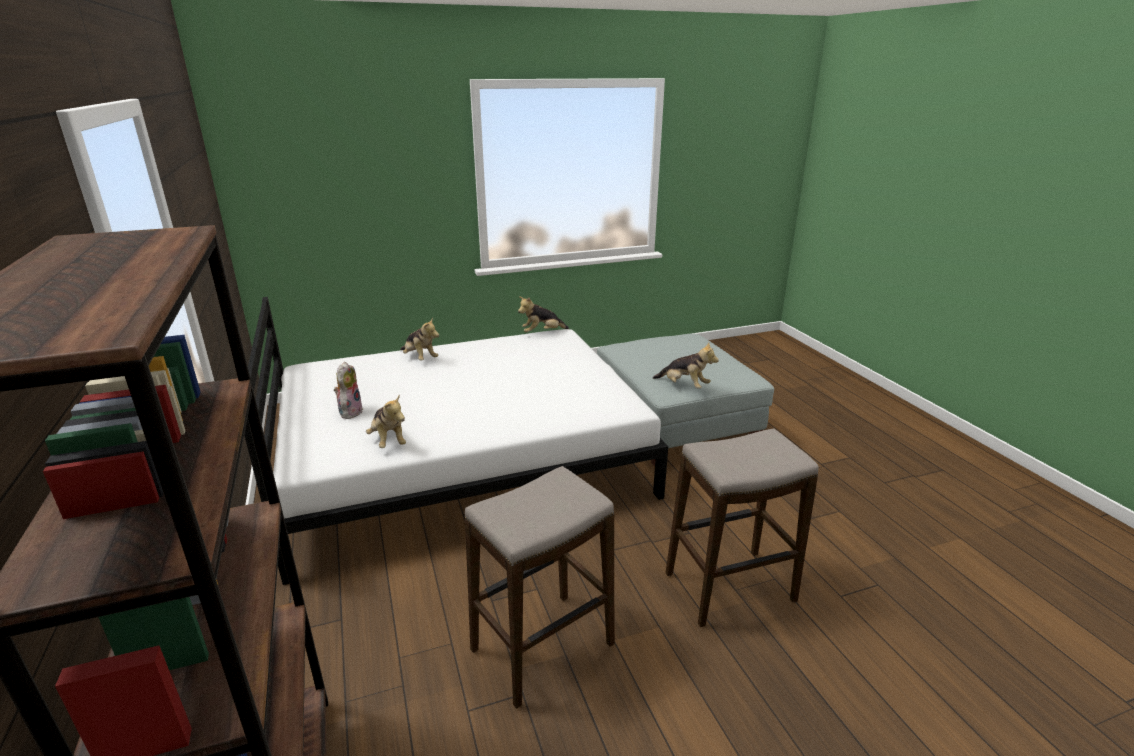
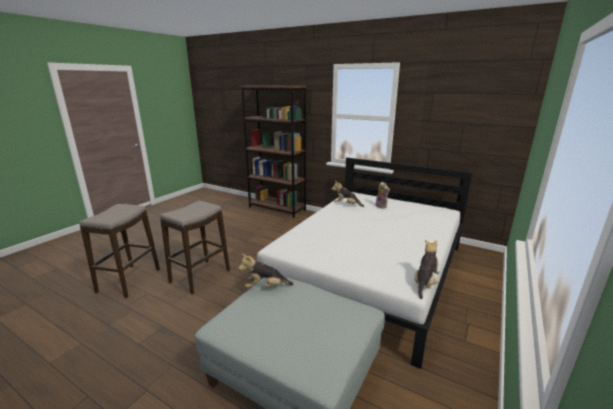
camera: 140 degrees right, 5 degrees down
(420, 358) = (426, 232): plush toy -> none
(543, 647) = (254, 240): stool -> stool (129, 281)

